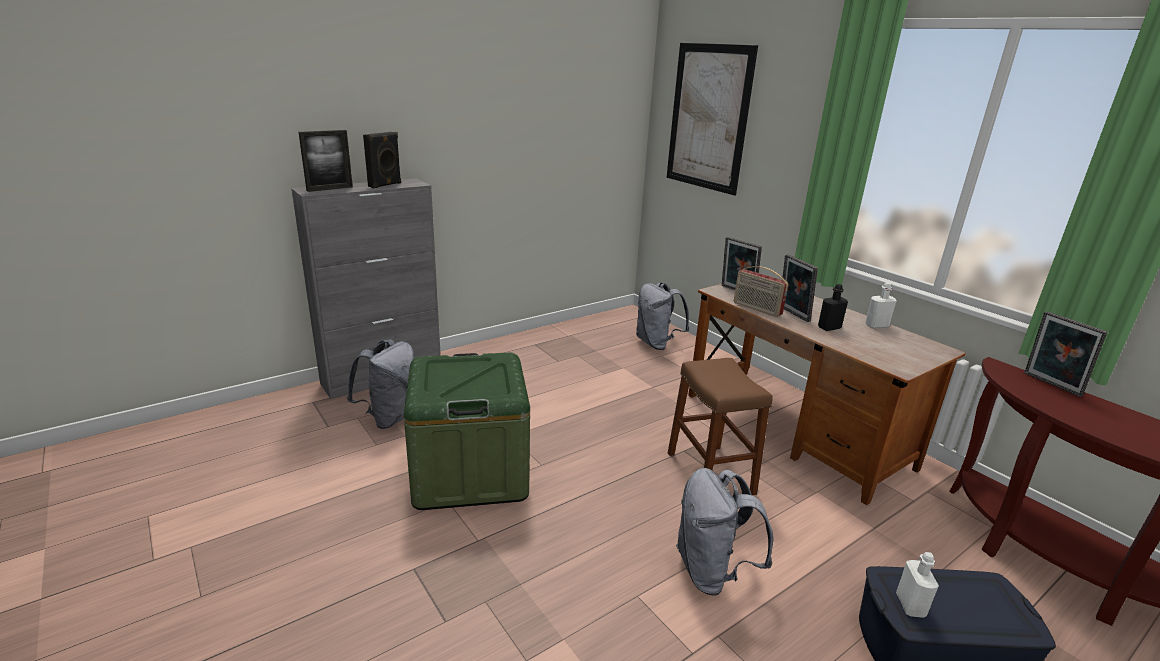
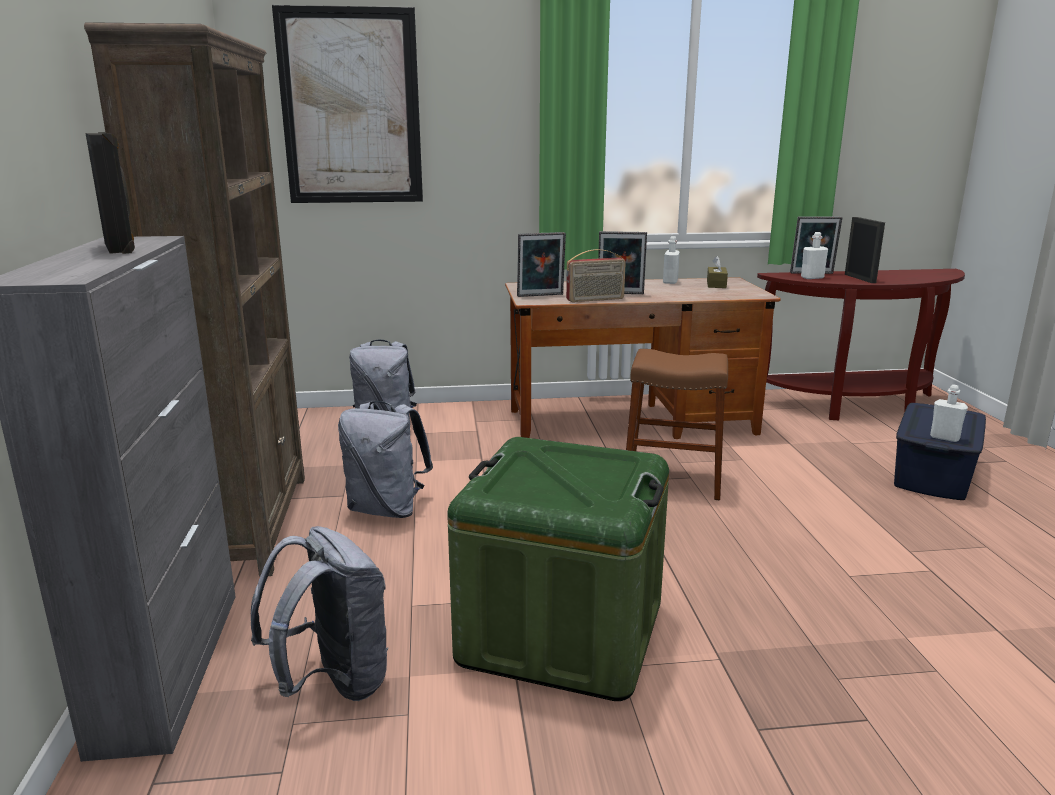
camera: 60 degrees left, 5 degrees down
(330, 189) = (63, 269): picture frame -> picture frame (860, 278)
(507, 349) = (250, 523): none -> brown bookcase
(712, 572) = (825, 527): grey backpack -> grey backpack (387, 509)
(829, 327) = (662, 292): black bottle -> none
(906, 345) = (716, 284): none -> brown tissue box
(1026, 386) = (812, 277): none -> white bottle

